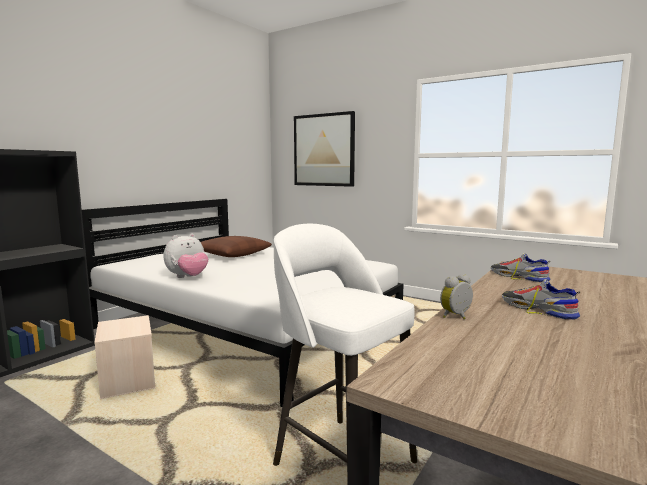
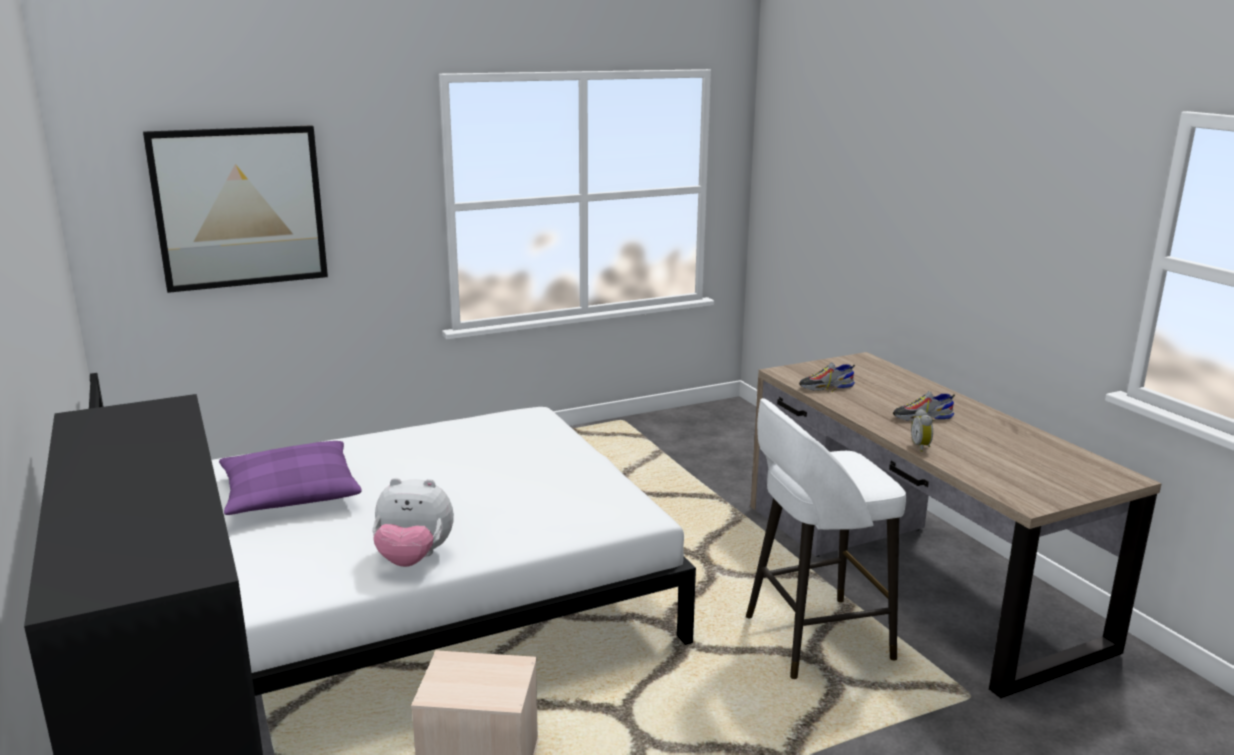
camera: 60 degrees left, 10 degrees up
(188, 277) = (413, 559): plush toy -> plush toy turned 105 degrees clockwise
(231, 254) = (290, 493): brown pillow -> purple pillow

